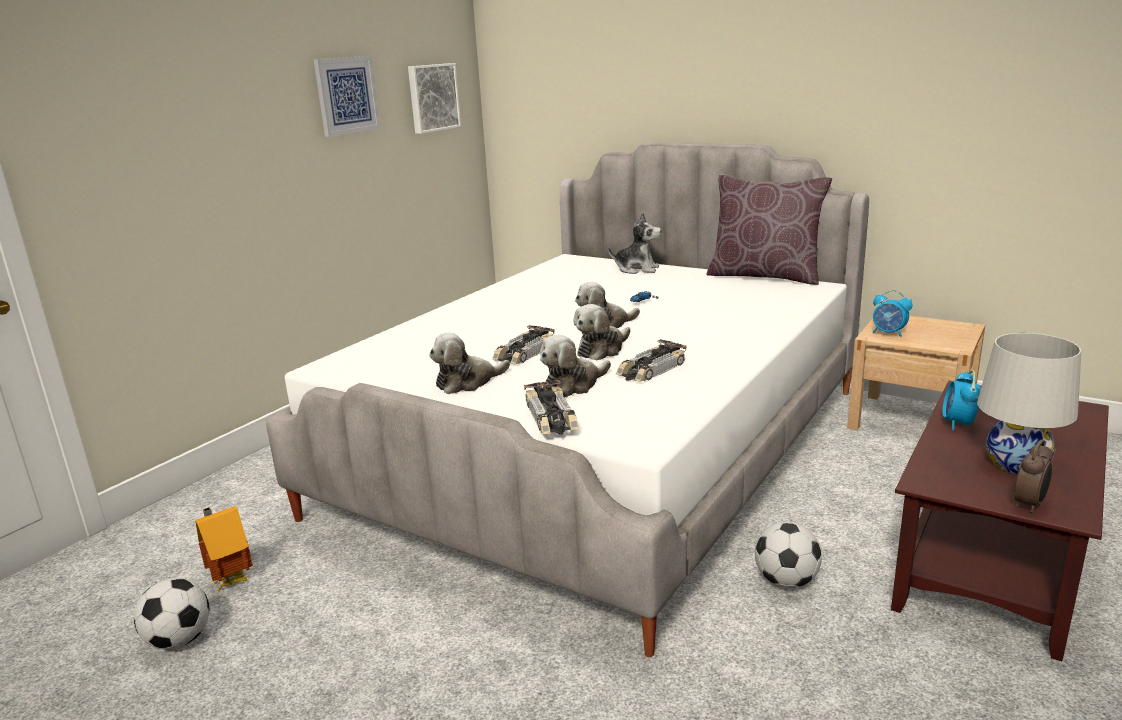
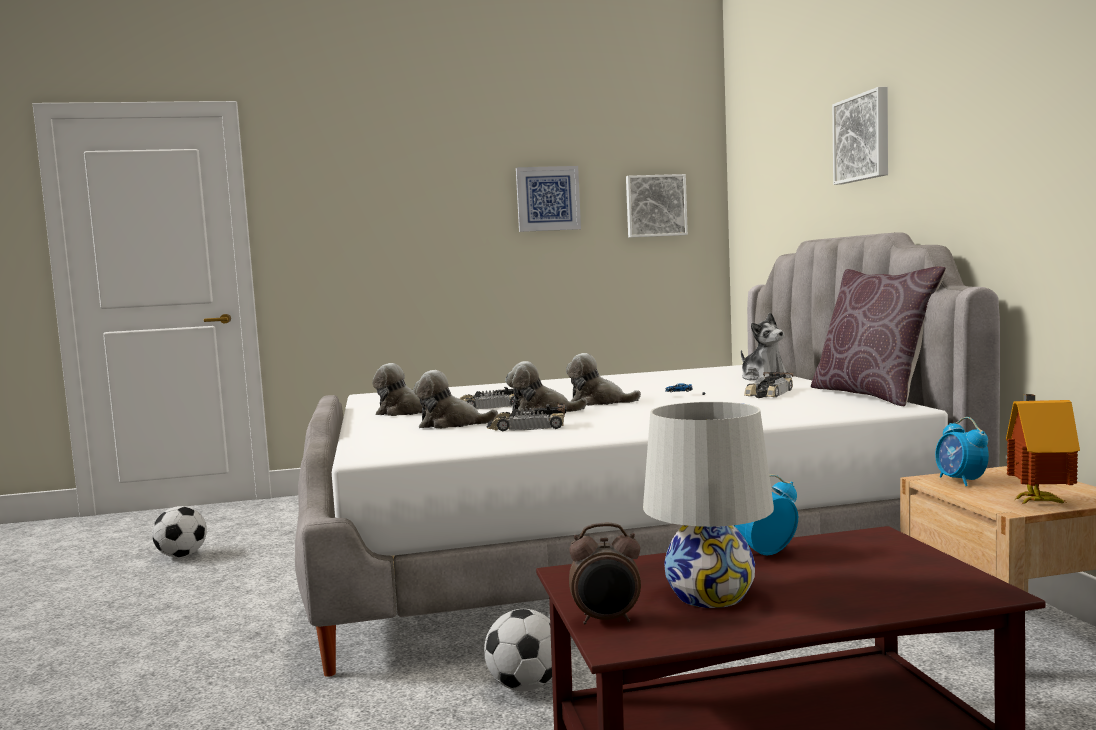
camera: 45 degrees right, 15 degrees down
(230, 581) = (255, 539): toy house -> toy house (1038, 501)
(551, 417) = (367, 431): toy car -> toy car (768, 393)
(705, 57) = (863, 138): none -> picture

